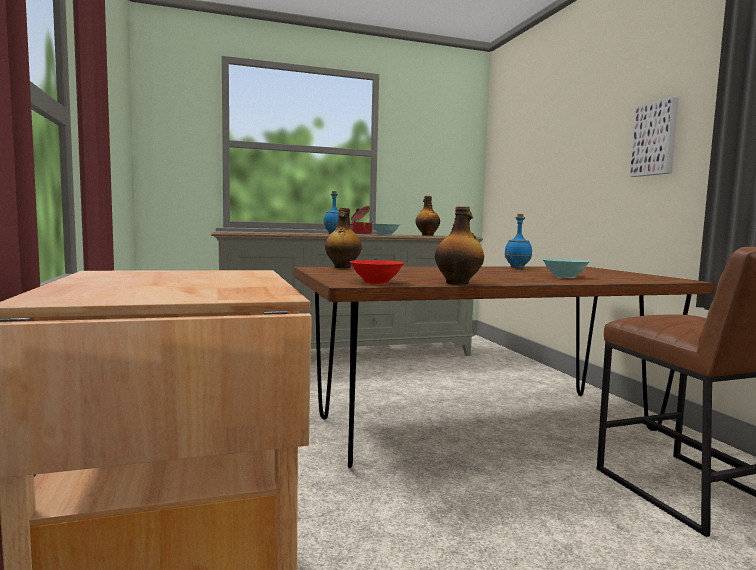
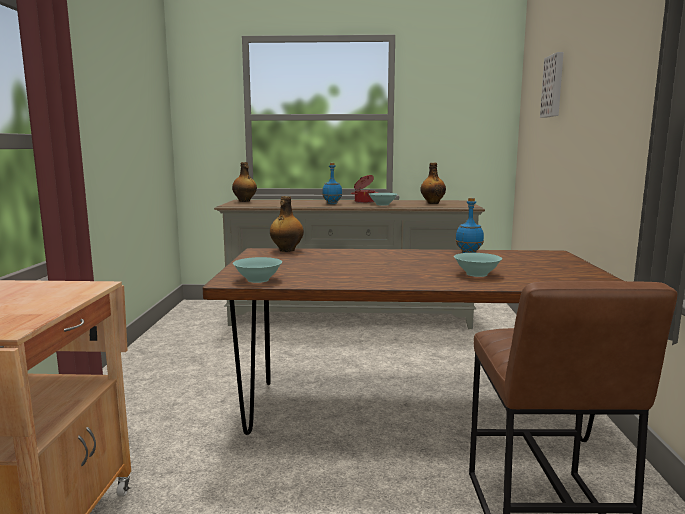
camera: 20 degrees right, 5 degrees up
(375, 282) = (257, 280): red bowl -> turquoise bowl
(458, 283) = (330, 284): bottle -> bottle (244, 201)
(655, 139) = (628, 113): picture -> picture (554, 86)

